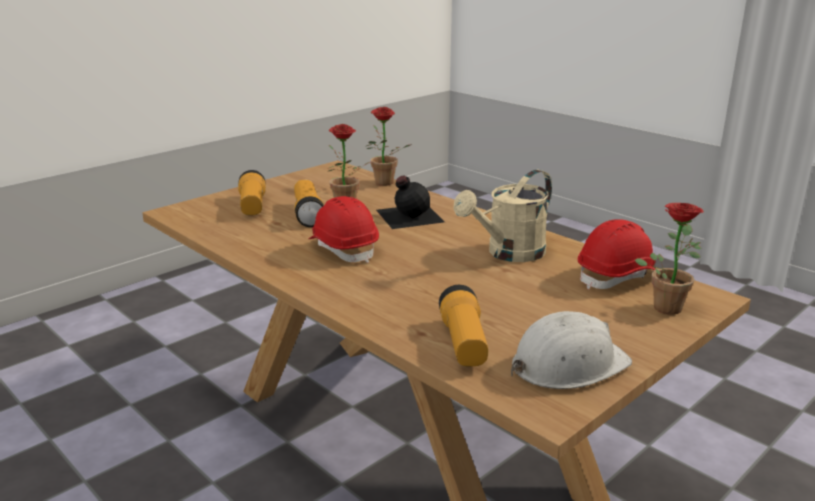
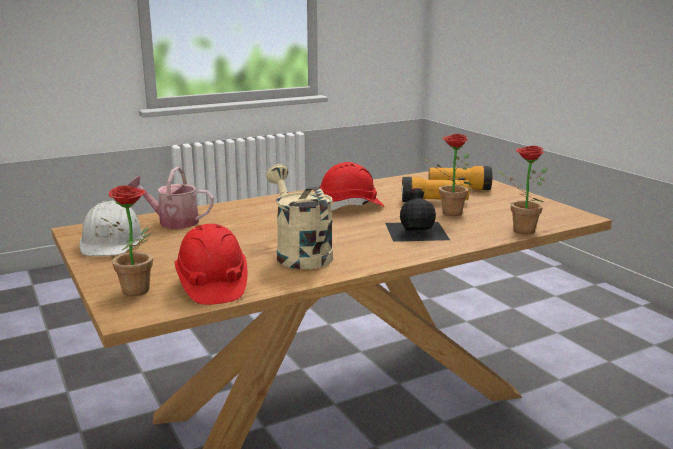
camera: 105 degrees right, 5 degrees down
(463, 343) = (173, 222): flashlight -> watering can

